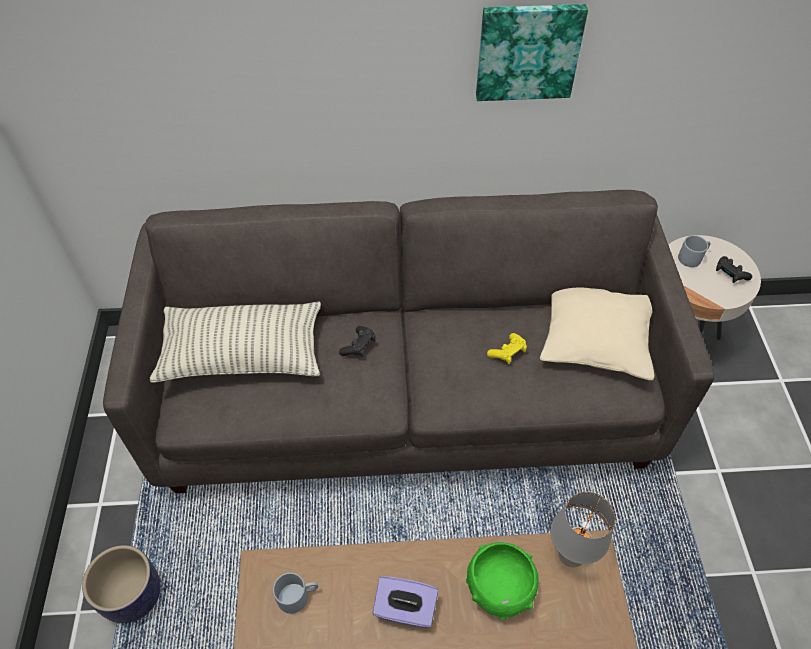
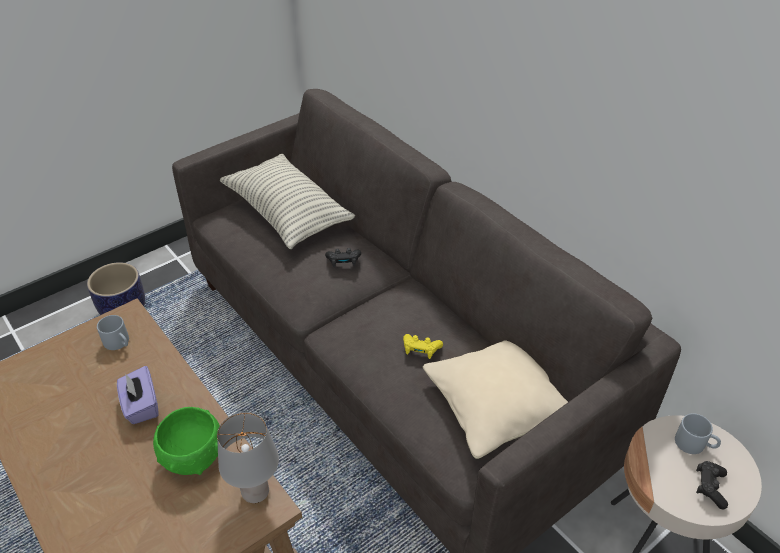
camera: 55 degrees right, 10 degrees down
(528, 51) = (592, 92): picture -> none

